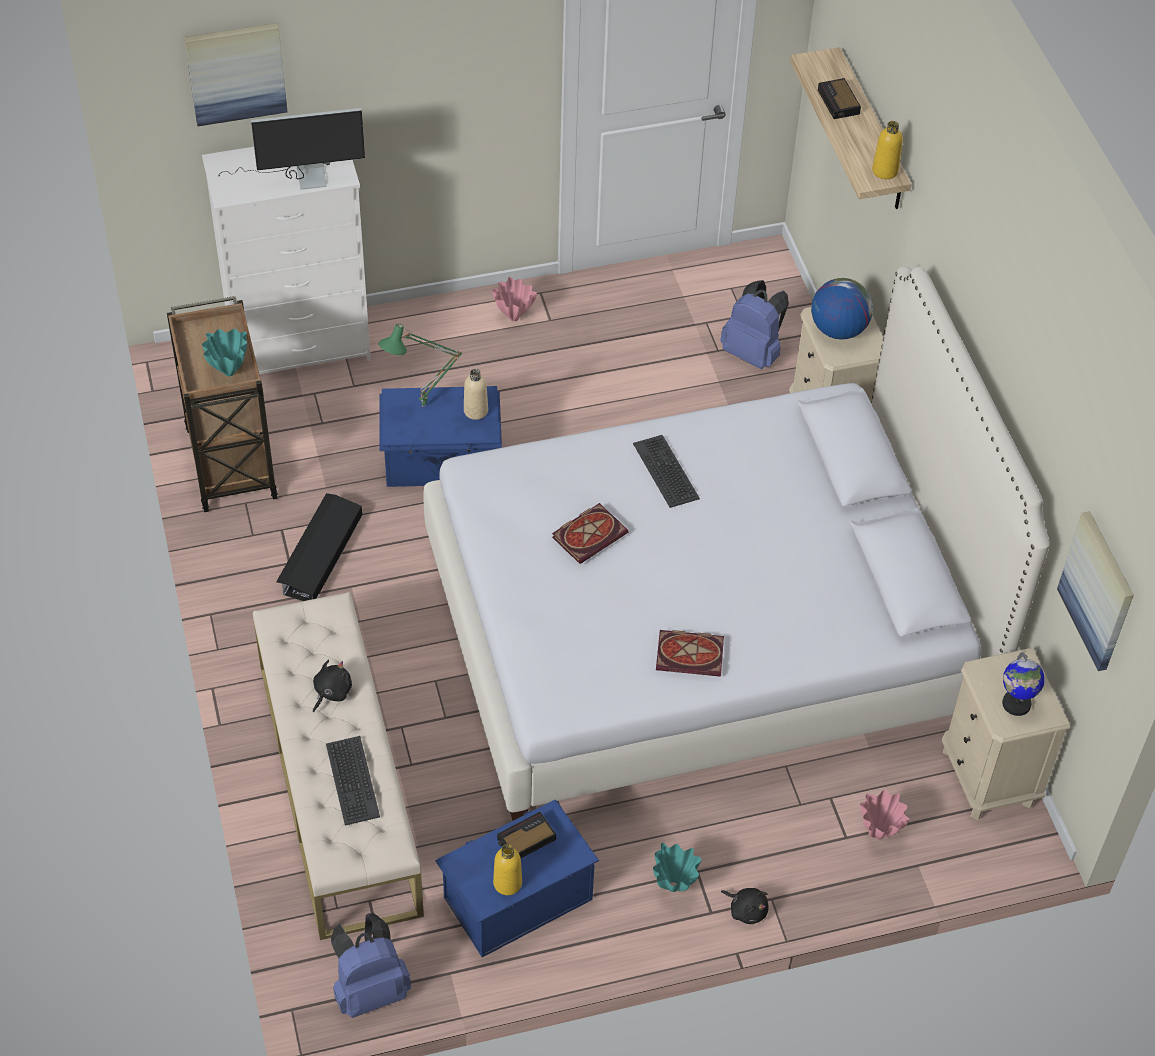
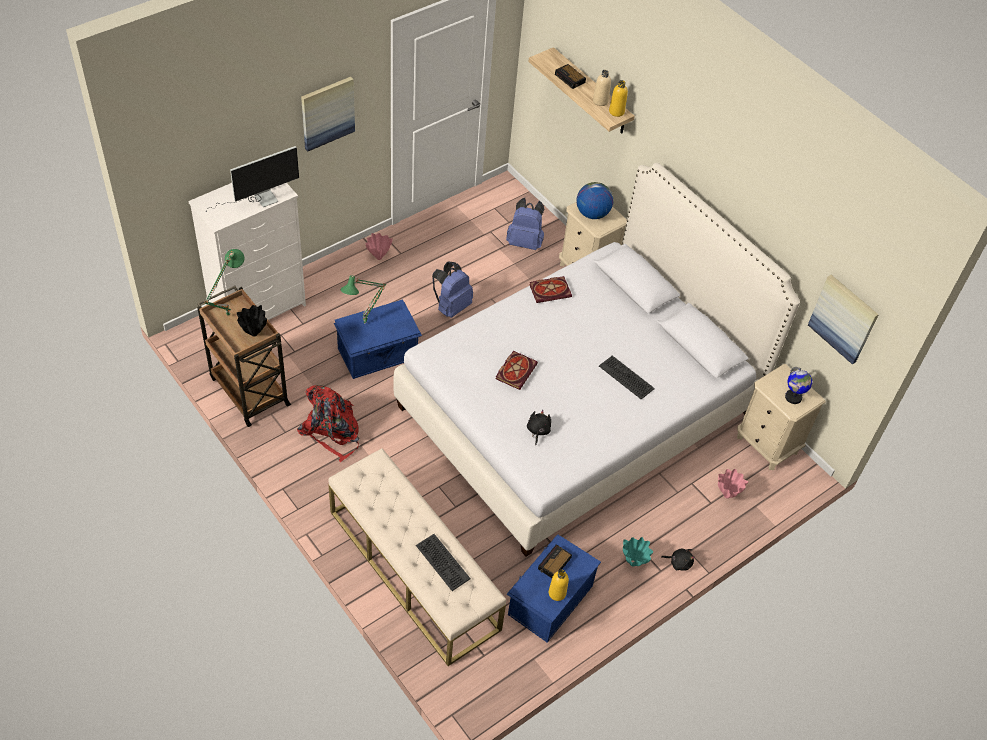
camera: 25 degrees left, 0 degrees up
(206, 336) = (228, 315): none -> green table lamp
(228, 373) = (253, 334): turquoise vase -> black vase
(236, 72) = (206, 142): picture -> picture (327, 113)
(319, 553) = (332, 431): black storage box -> red backpack
(331, 692) = (402, 512): black plush toy -> black plush toy (538, 431)
(370, 989) = (492, 685): blue backpack -> blue backpack (451, 306)
(475, 411) = (397, 317): beige bottle -> beige bottle (600, 101)
(666, 471) = (539, 321): keyboard -> keyboard (626, 377)
(691, 654) = (607, 423): book -> book (551, 290)

